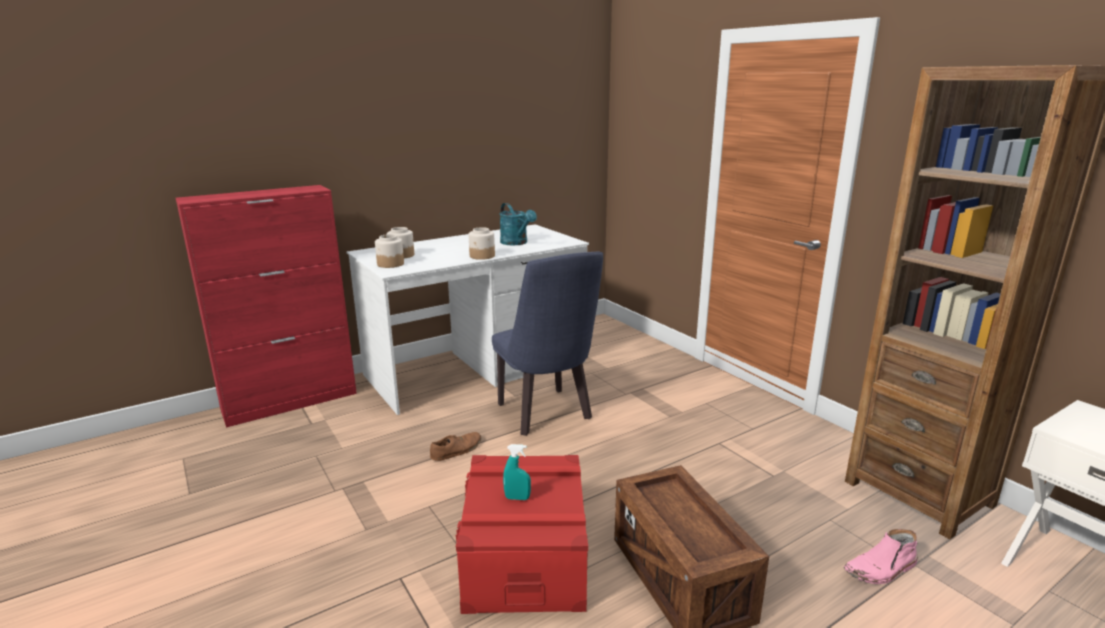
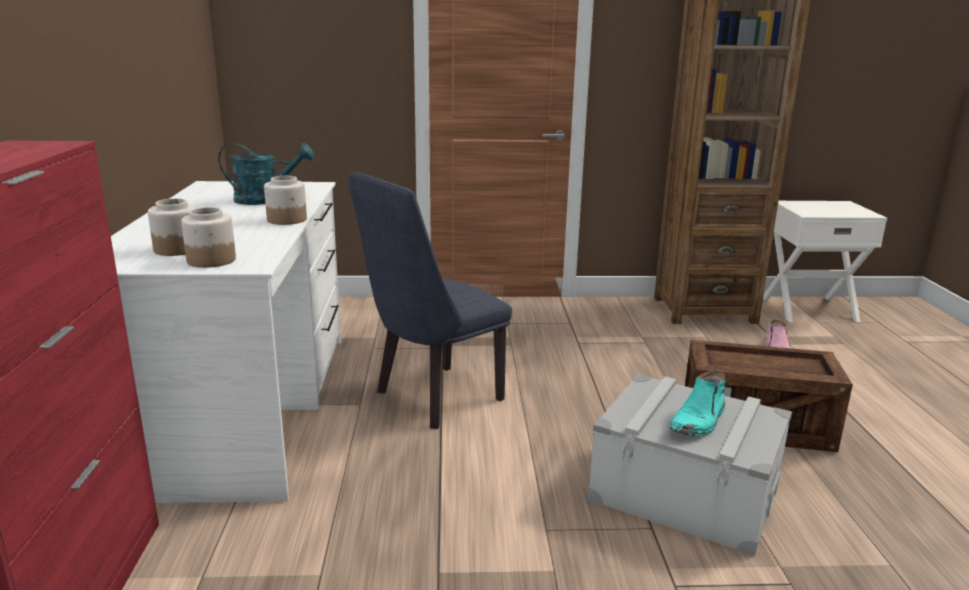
camera: 60 degrees left, 0 degrees up
(456, 450) = (441, 478): brown shoe -> none
(517, 498) = (698, 421): turquoise spray bottle -> turquoise boot
(525, 558) = (685, 491): red storage box -> grey storage box
(547, 415) = (431, 399): blue chair -> blue chair turned 135 degrees clockwise

